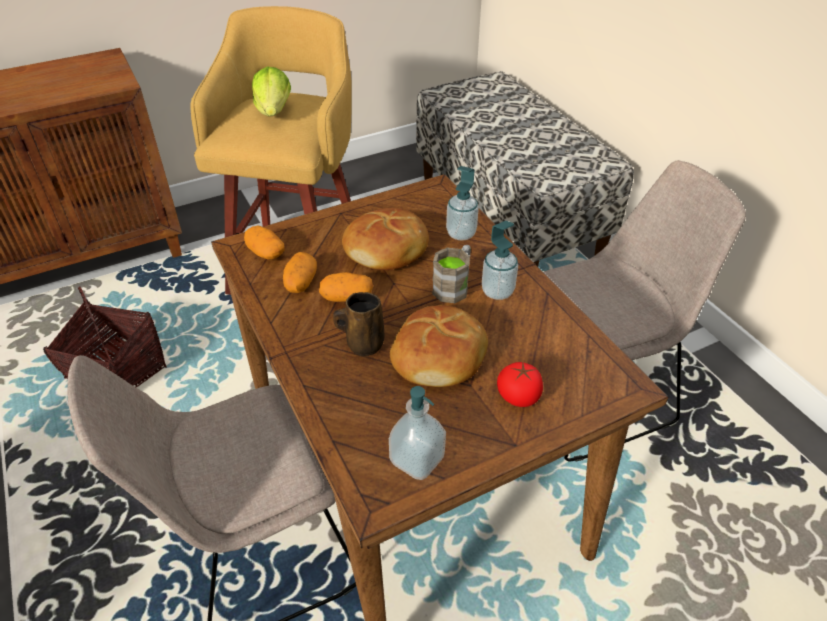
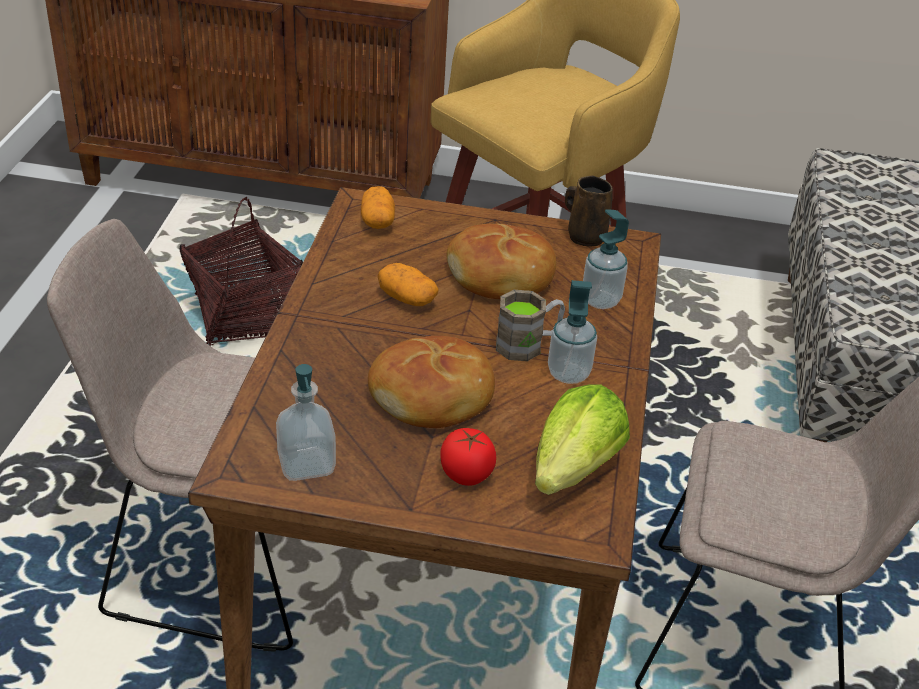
camera: 35 degrees right, 5 degrees down
(274, 111) = (553, 90): lettuce -> lettuce (575, 468)
(300, 282) = (379, 263): potato -> none
(363, 344) = (373, 346): brown mug -> brown mug (584, 236)

